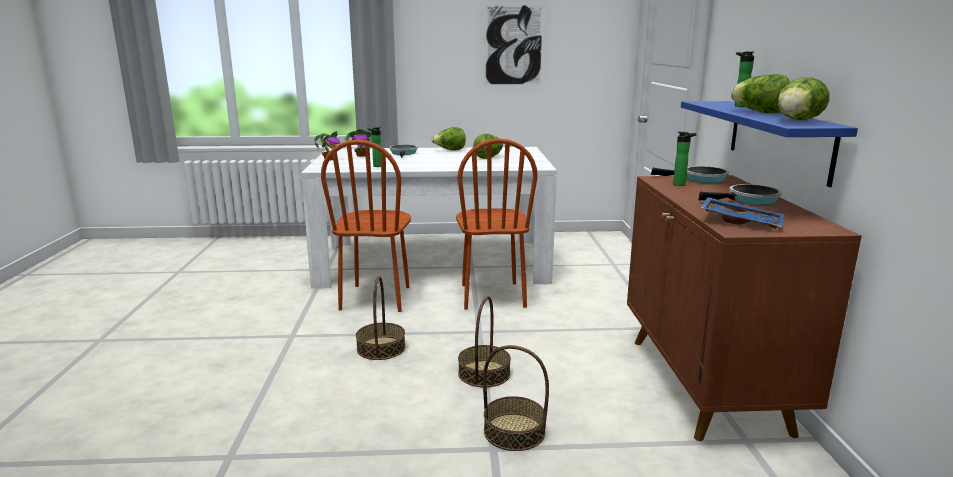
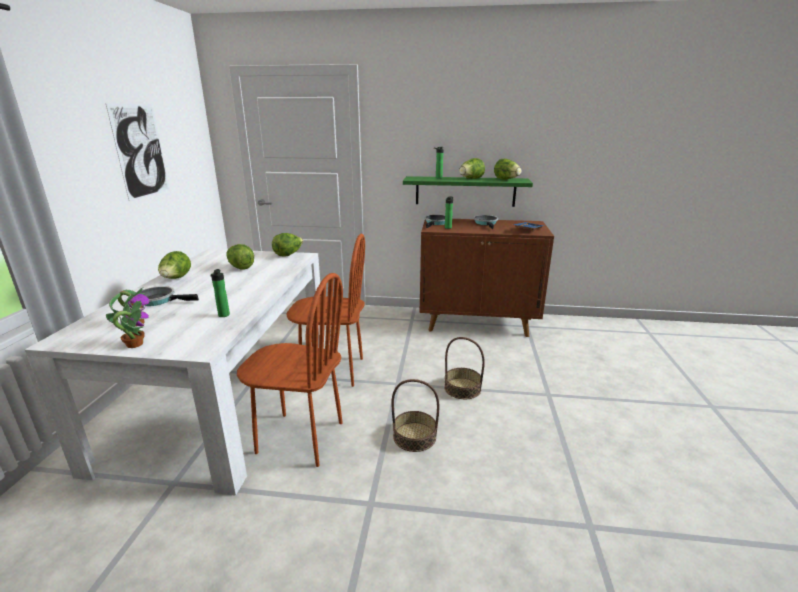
camera: 80 degrees left, 5 degrees up
(514, 432) = (530, 385): basket -> none
(540, 163) = (288, 254): none -> lettuce
(778, 139) = (465, 191): blue shelf -> green shelf

